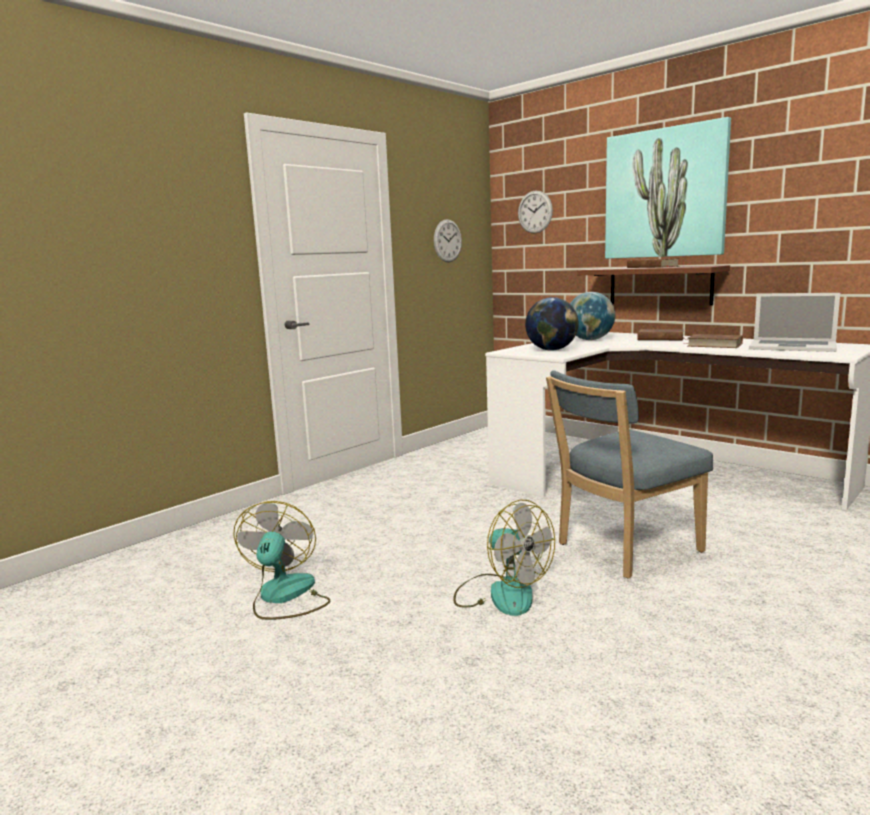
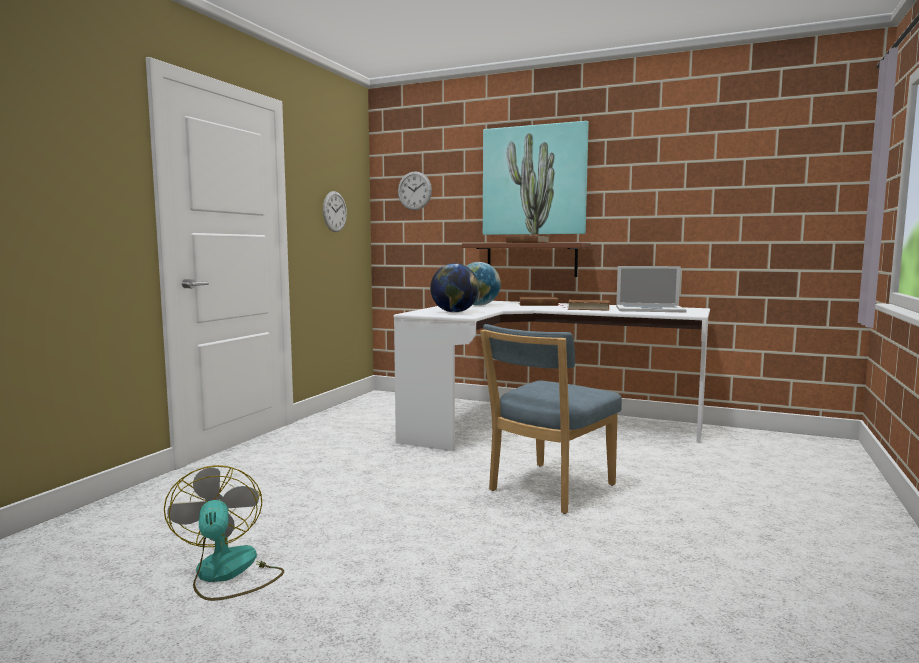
camera: 20 degrees left, 5 degrees down
(501, 593) = (459, 540): fan -> none

